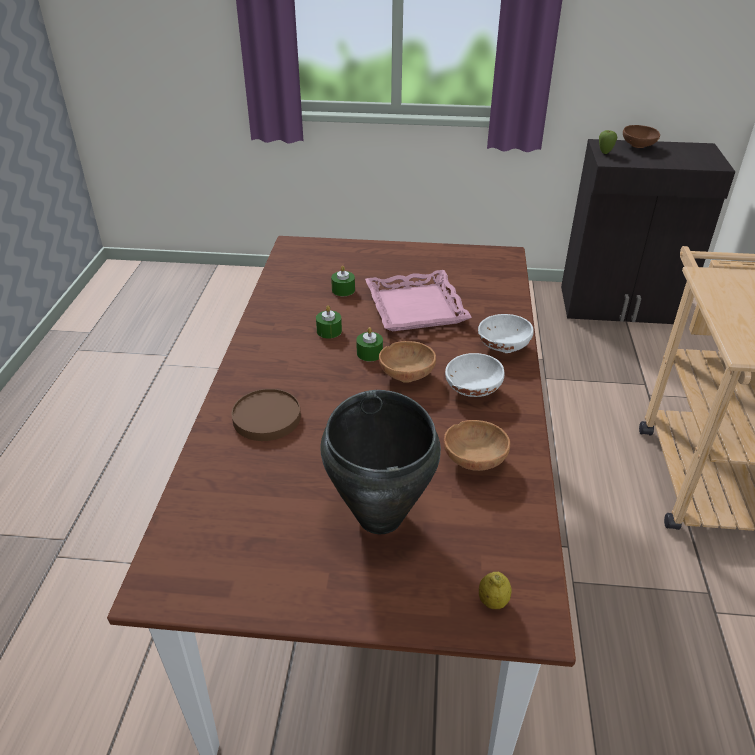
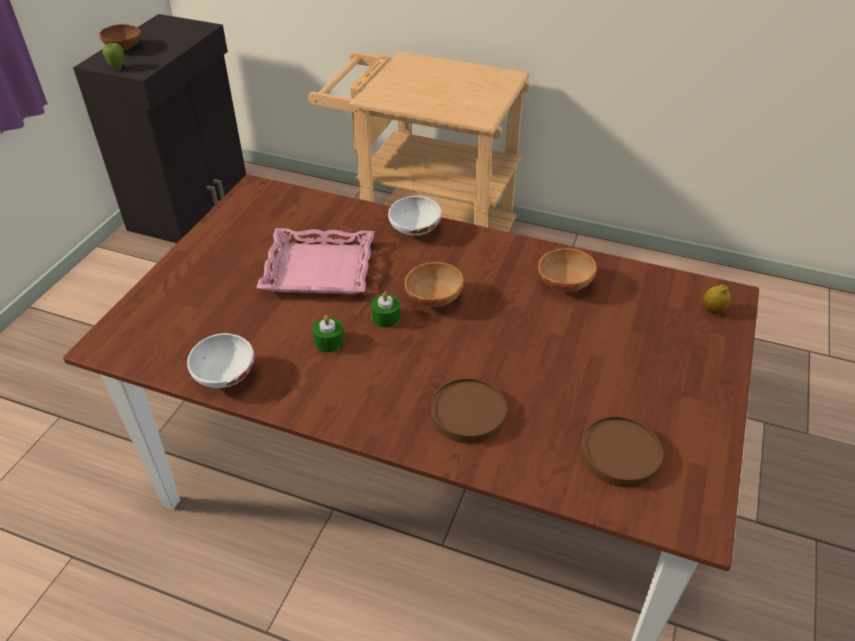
camera: 75 degrees left, 5 degrees up
(235, 523) = (619, 454): none -> brown plate
(343, 290) = (249, 316): green candle -> none
(381, 516) = (622, 352): black cooking pot -> none
(471, 390) = (471, 263): white bowl -> white bowl (224, 377)

